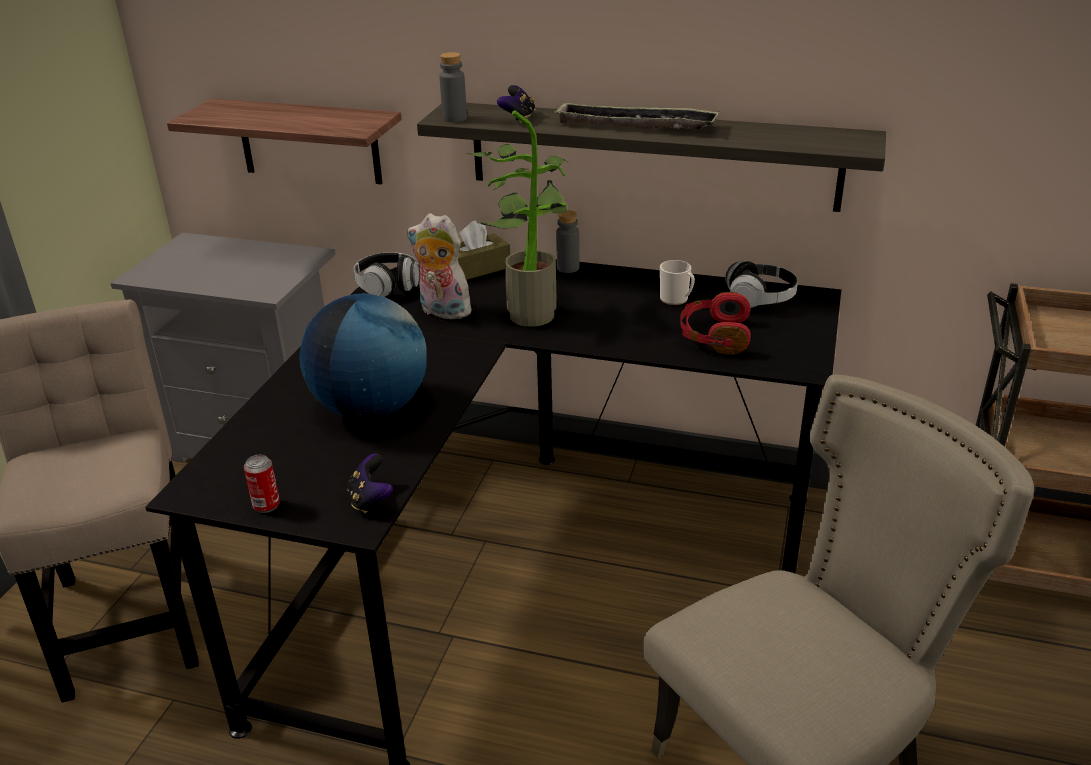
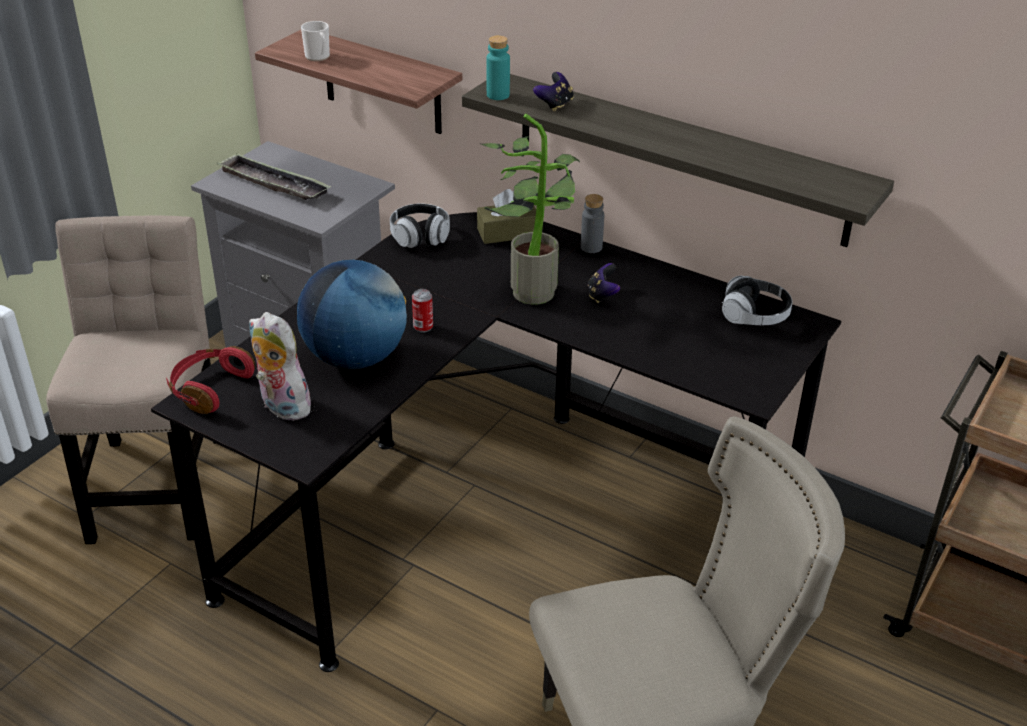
camera: 15 degrees right, 5 degrees up
(266, 505) = (240, 428): can -> can (423, 327)
(370, 500) = (321, 441): game controller -> game controller (602, 295)
(442, 311) = (456, 273): plush toy -> plush toy (281, 406)
(454, 118) = (498, 95): grey bottle -> turquoise bottle
(635, 125) = (657, 132): tray -> tray (274, 184)
(676, 299) = (675, 301): mug -> mug (318, 57)
(714, 336) = (688, 347): red headphones -> red headphones (209, 388)

